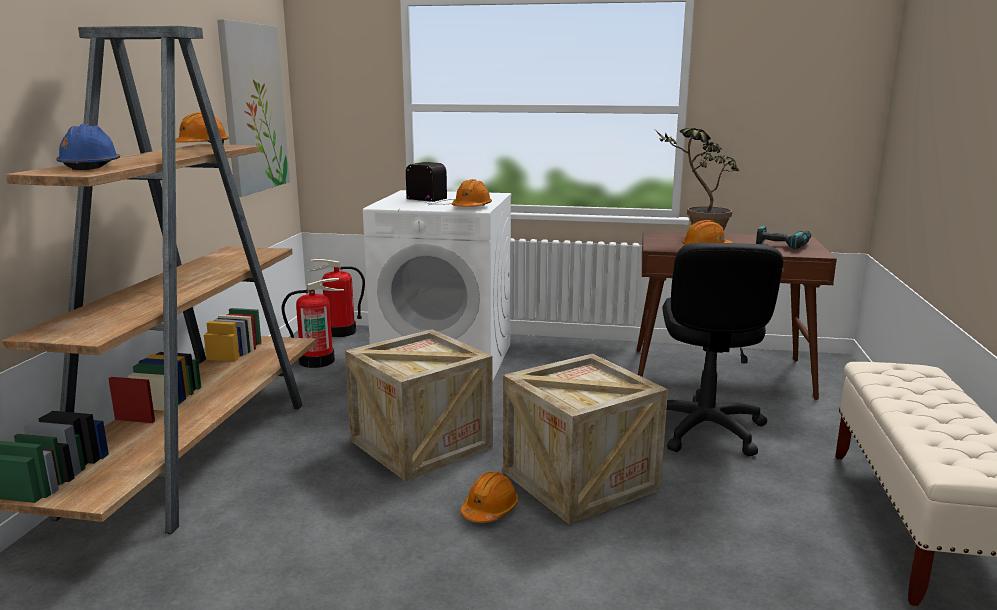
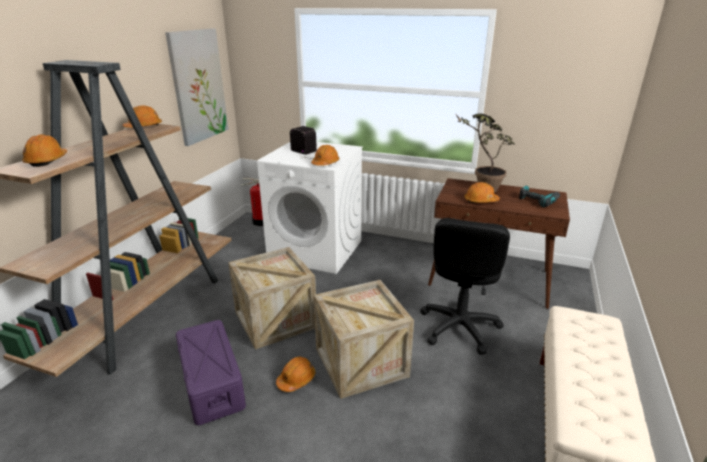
camera: 10 degrees right, 10 degrees up
(91, 167) = (47, 161): blue hard hat -> orange hard hat
(317, 361) = (240, 244): fire extinguisher -> none
(355, 528) = (212, 384): none -> purple storage box

